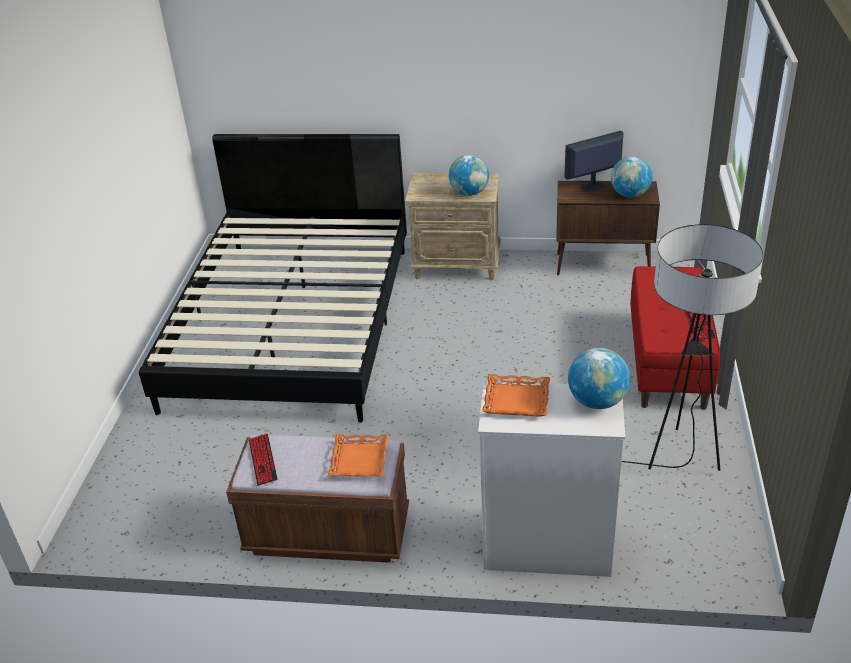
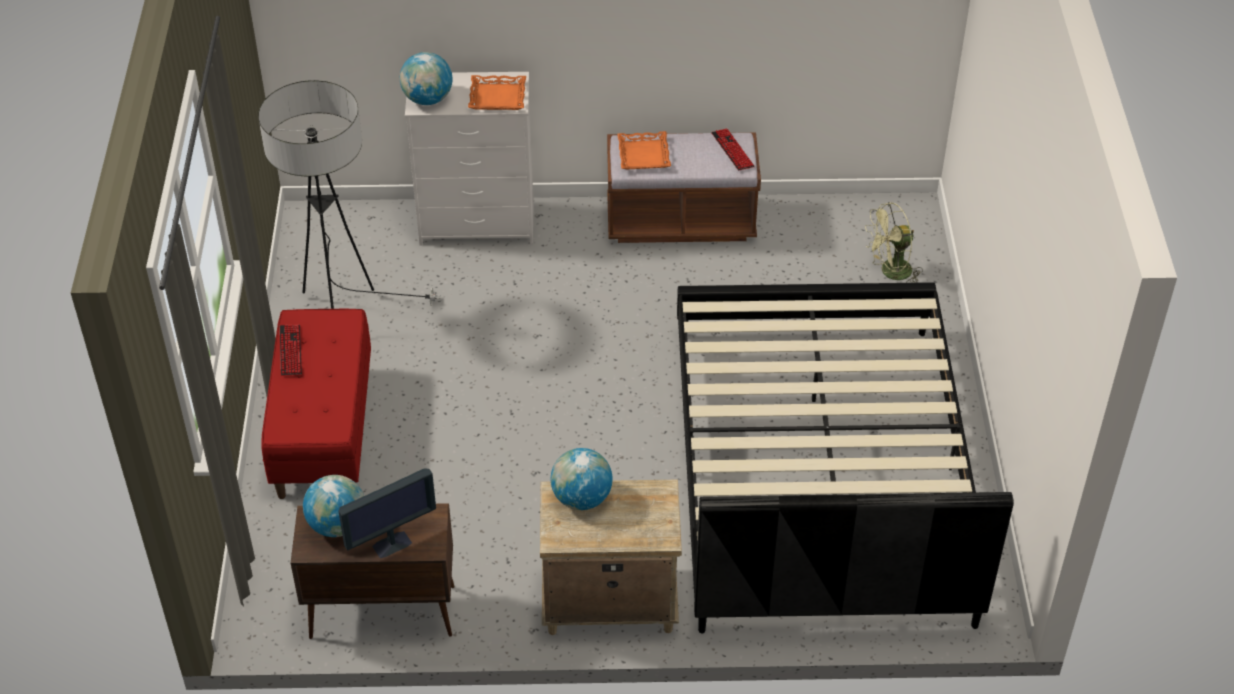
camera: 170 degrees right, 10 degrees up
(150, 466) = (890, 273): none -> green fan

